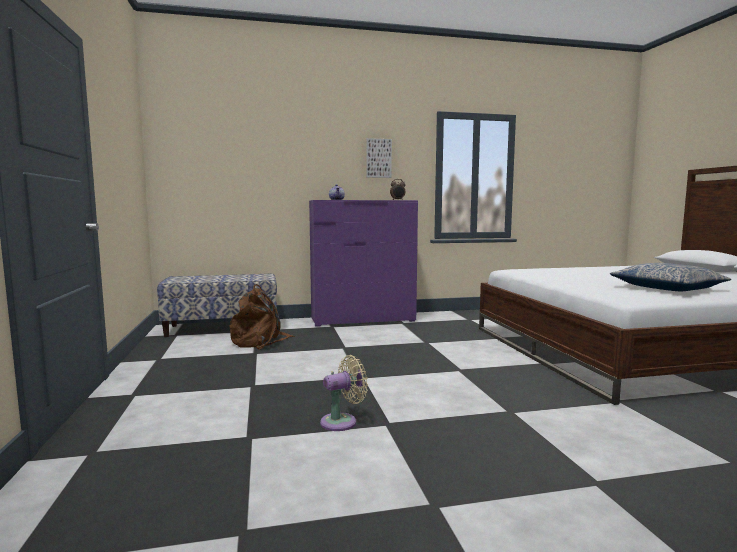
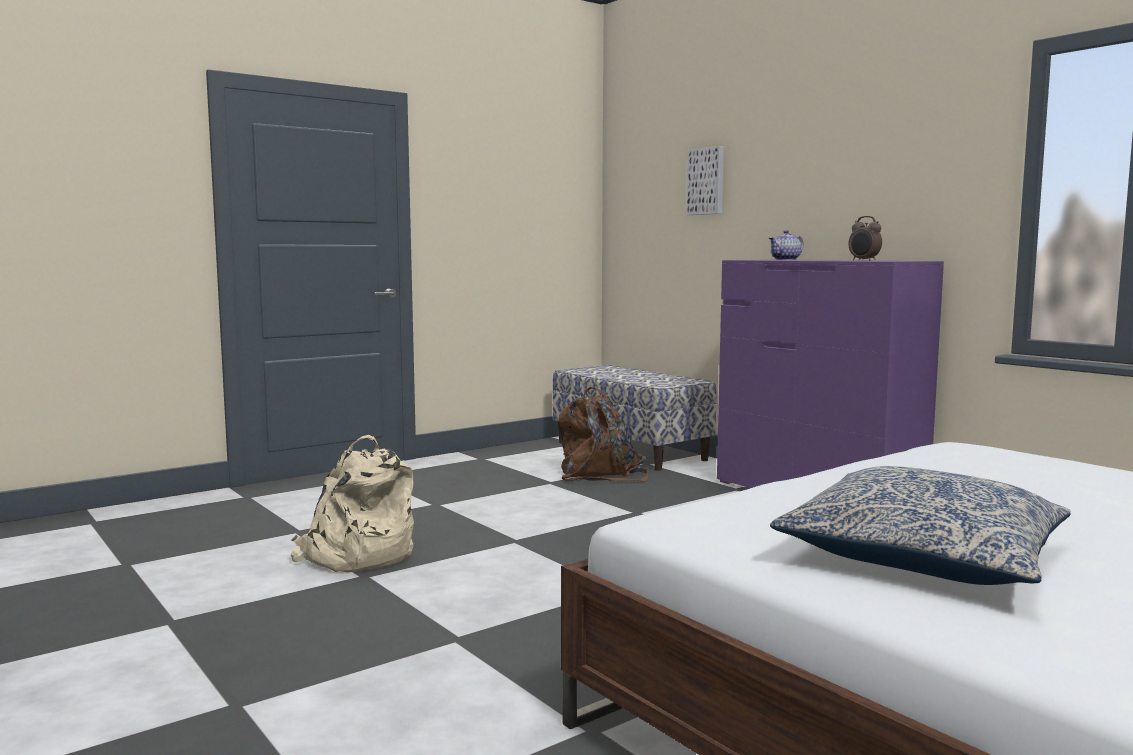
camera: 65 degrees right, 0 degrees up
(342, 421) = (357, 556): beige fan -> beige backpack
(378, 158) = (894, 171): picture -> picture (707, 181)

